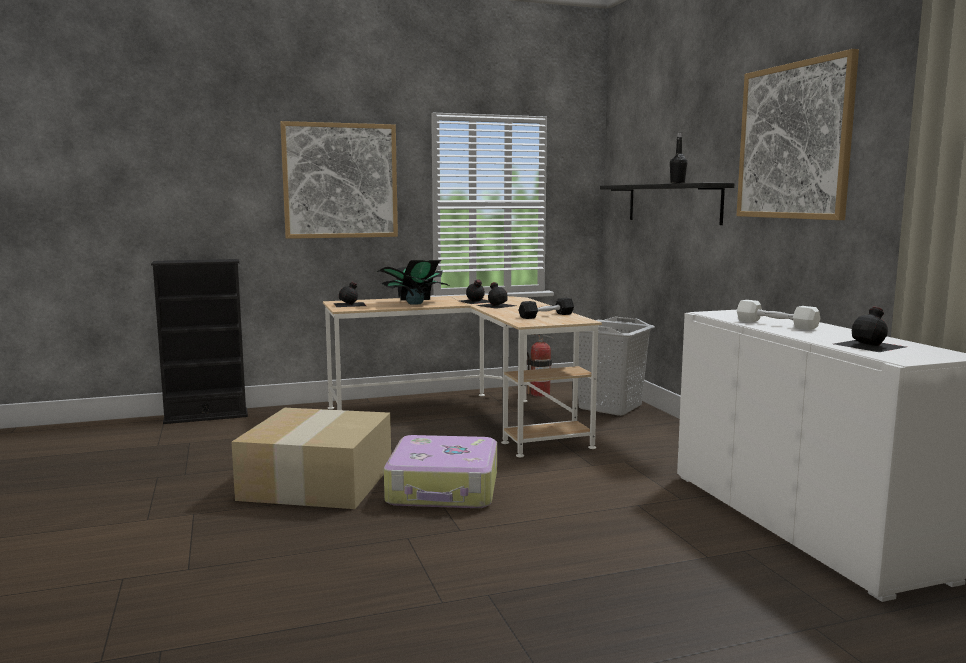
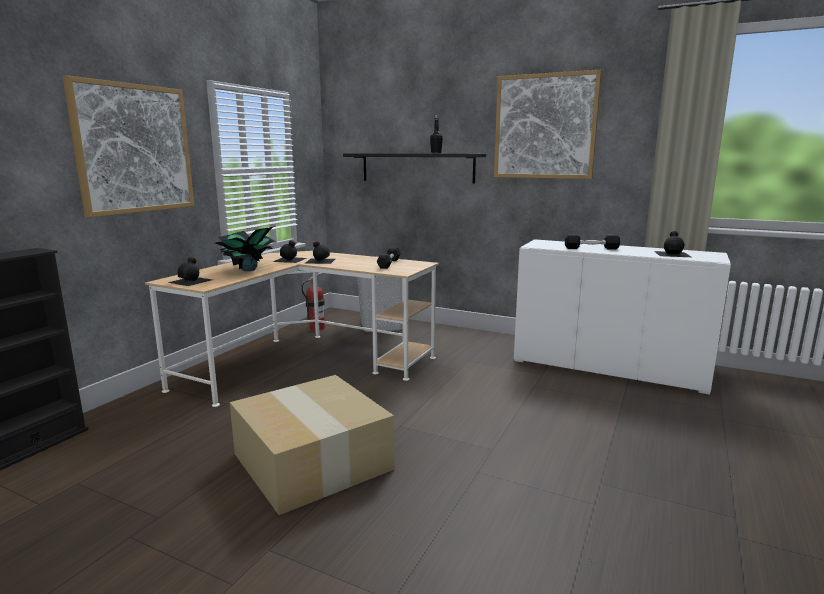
camera: 45 degrees left, 5 degrees up
(444, 489) = (416, 424): suitcase -> none
(776, 324) = (591, 248): white dumbbell -> black dumbbell

